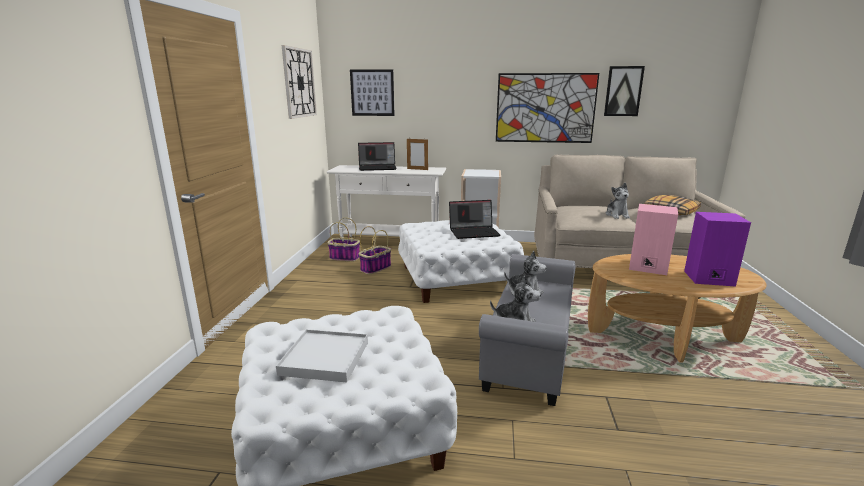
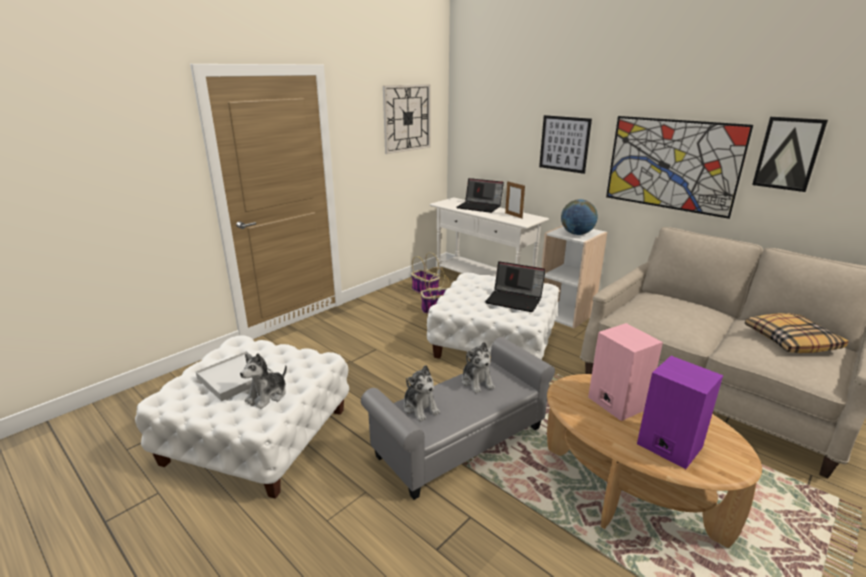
camera: 35 degrees right, 5 degrees up
(372, 93) = (488, 127): picture -> picture (564, 144)
(484, 173) = (577, 234): none -> globe
(617, 215) = (694, 325): plush toy -> plush toy (268, 396)

